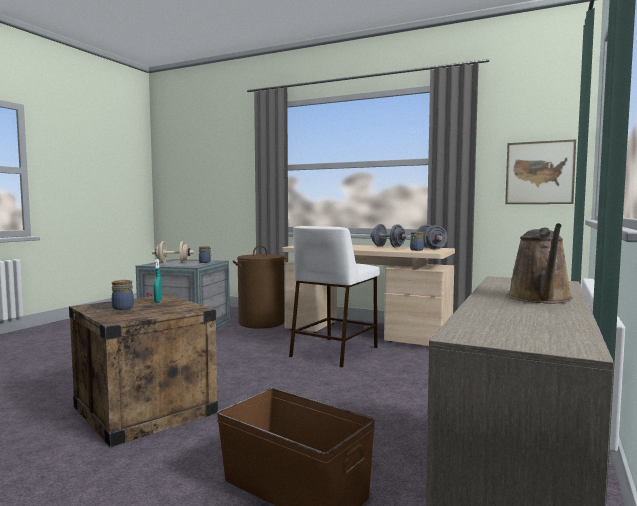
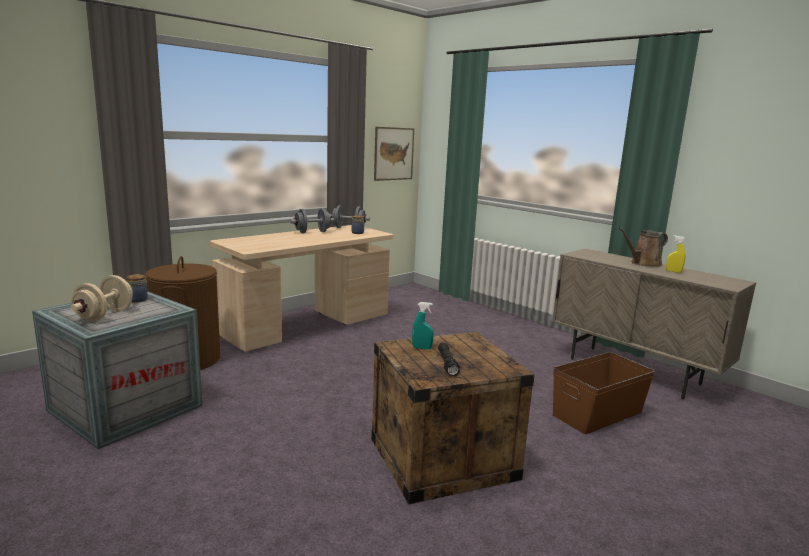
camera: 70 degrees left, 10 degrees up
(123, 308) = (447, 364): jar -> black flashlight
(335, 351) = (348, 349): white stool -> none
(519, 310) = (673, 271): none -> yellow spray bottle
(540, 299) = (643, 263): brown watering can -> brown watering can turned 120 degrees clockwise

